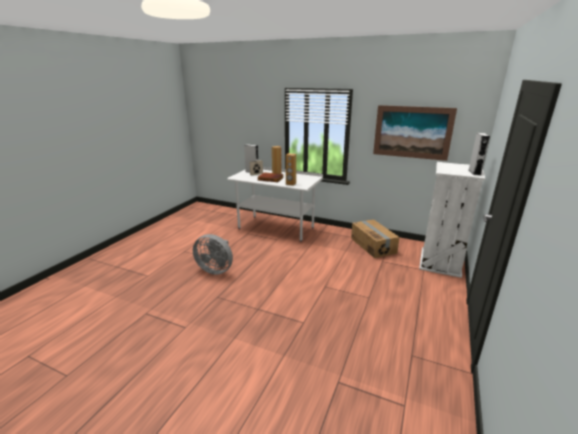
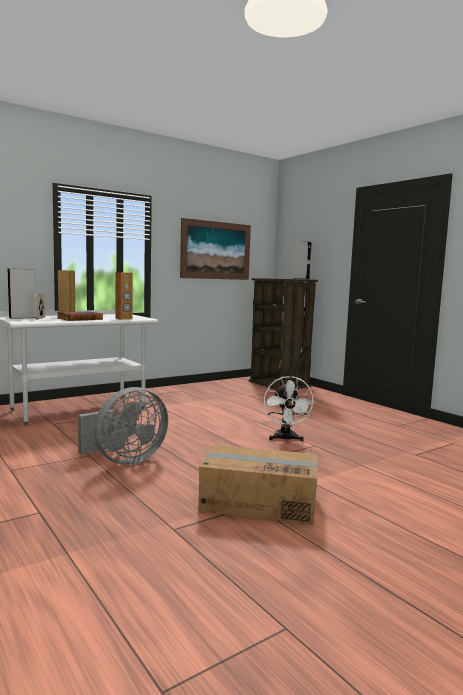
camera: 60 degrees left, 15 degrees down
(302, 306) = (285, 439): none -> white fan
(373, 245) = (212, 390): cardboard box -> cardboard box (258, 502)
(440, 262) = (279, 384): white bookcase -> brown bookcase

